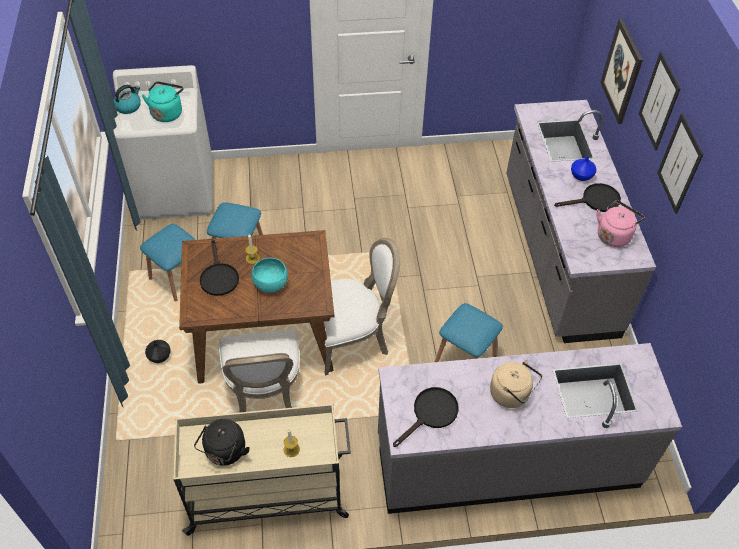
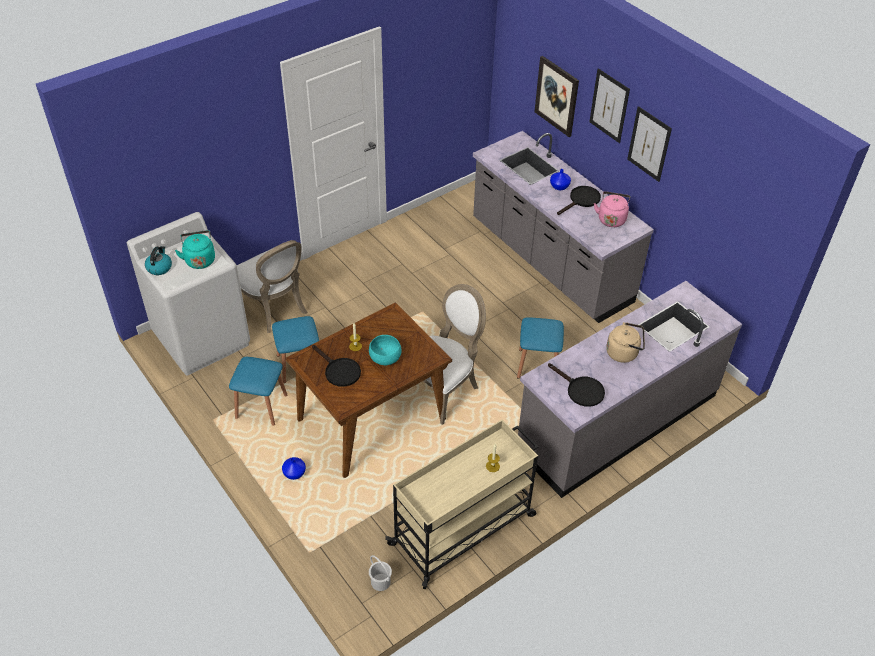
camera: 30 degrees left, 5 degrees down
(154, 504) = (380, 582): none -> white bucket
(159, 356) = (294, 473): black vase -> blue vase
(225, 452) = (445, 492): black kettle -> none
(265, 396) = (407, 462): white chair -> white chair (274, 309)
(431, 414) = (581, 390): black frying pan -> black frying pan turned 120 degrees clockwise

